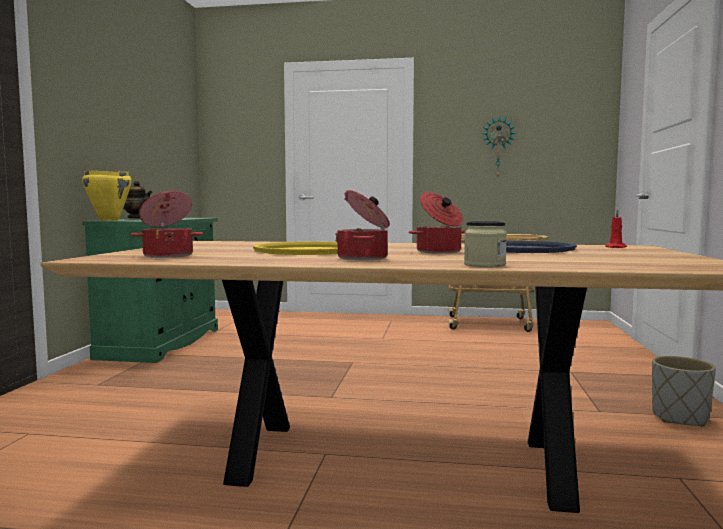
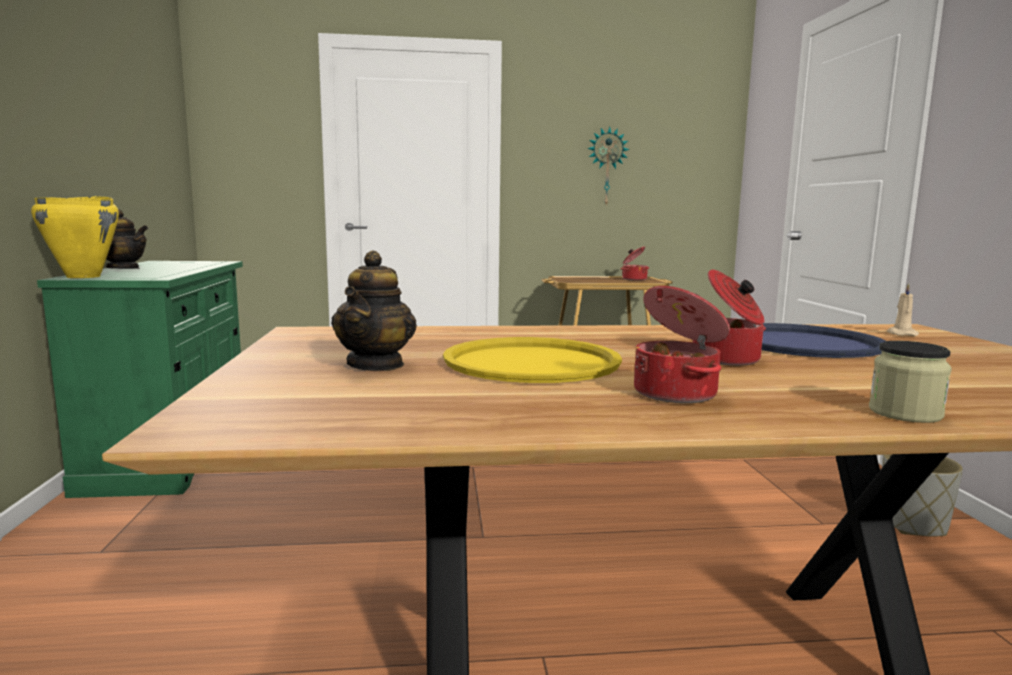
camera: 15 degrees left, 5 degrees up
(168, 255) = (331, 399): cooking pot -> cooking pot (633, 279)
(217, 249) = (376, 365): none -> teapot
(615, 247) = (901, 334): red candle -> beige candle

